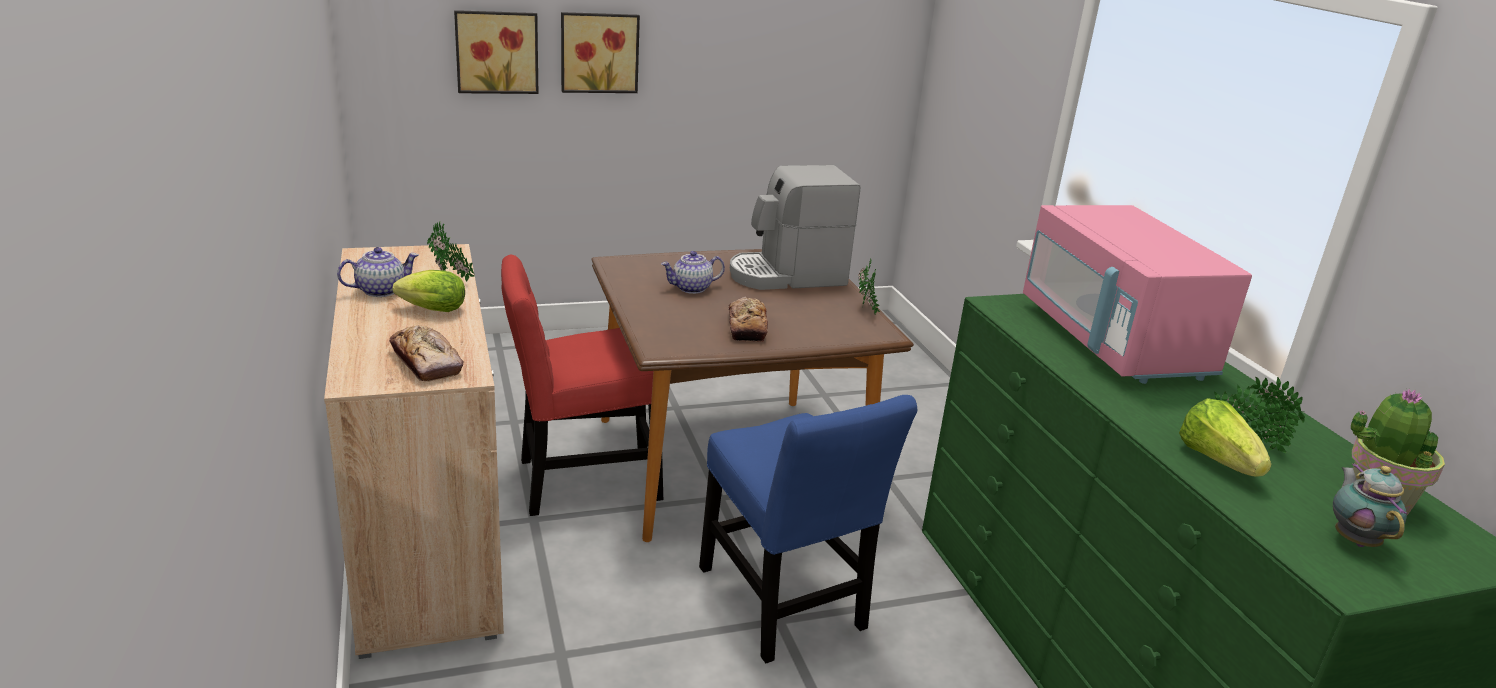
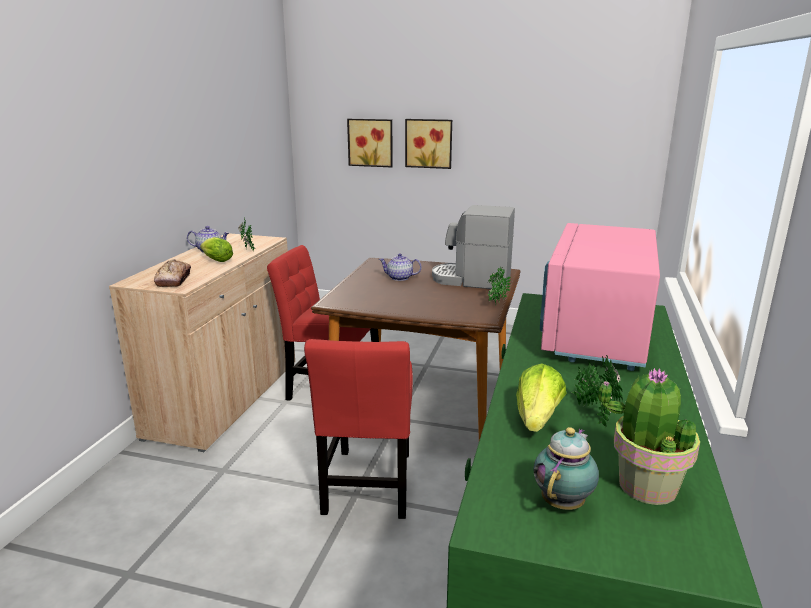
camera: 35 degrees right, 5 degrees down
(746, 327) = (400, 300): bread -> none
(784, 604) = (368, 487): blue chair -> red chair

